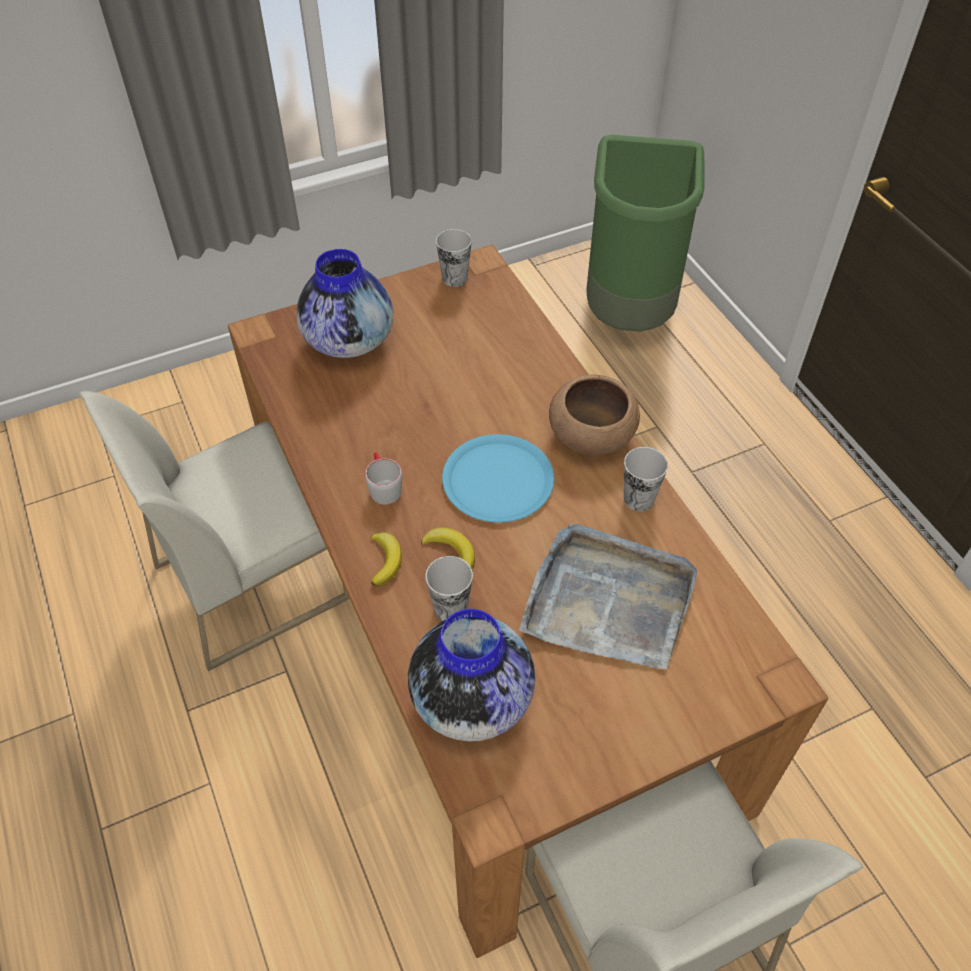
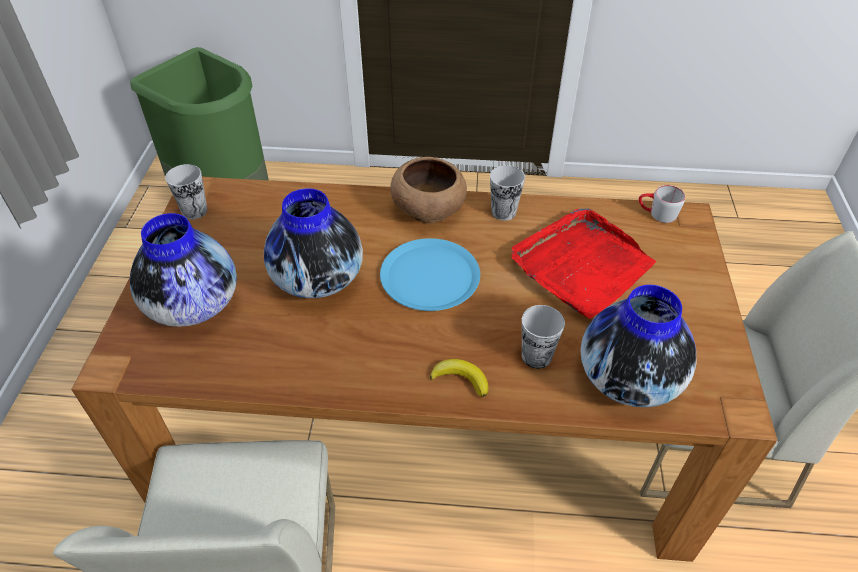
camera: 60 degrees left, 5 degrees down
(383, 486) = (381, 349): grey mug -> grey mug (656, 214)
(433, 402) = (317, 280): none -> vase
(451, 550) = (479, 332): banana -> none
(608, 600) = (581, 265): grey tray -> red tray

